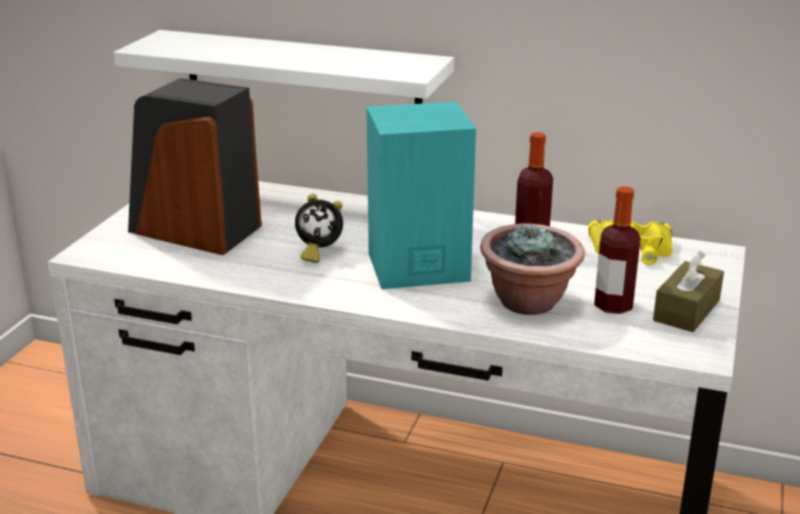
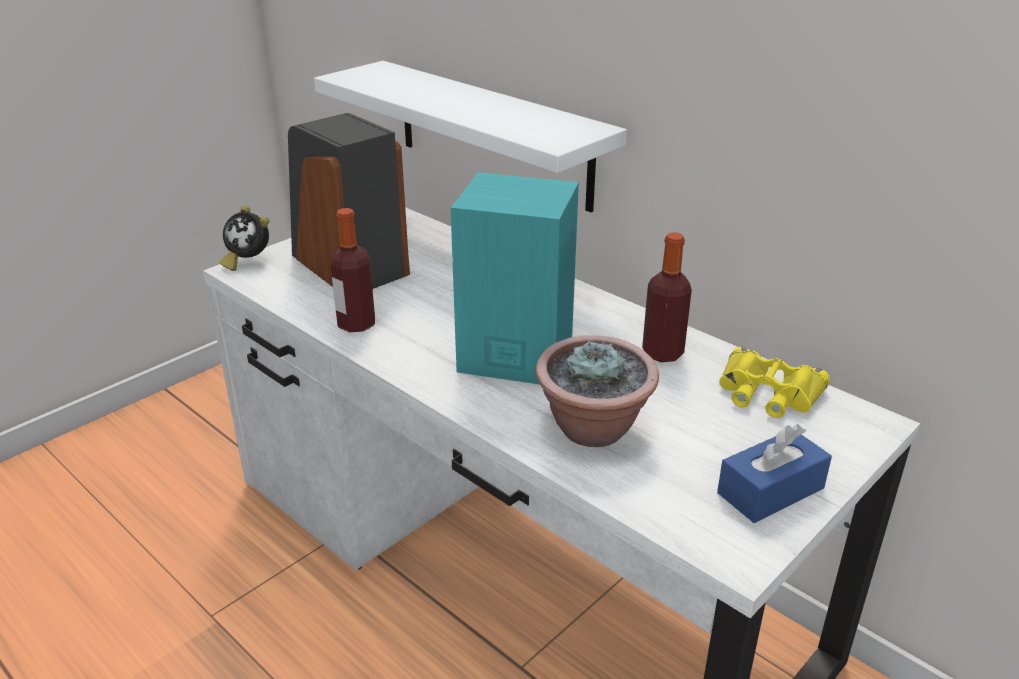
camera: 25 degrees right, 5 degrees up
(318, 252) = (434, 315): alarm clock -> alarm clock (248, 261)
(613, 305) = (686, 459): bottle -> bottle (356, 324)
(686, 310) = (770, 491): brown tissue box -> blue tissue box

